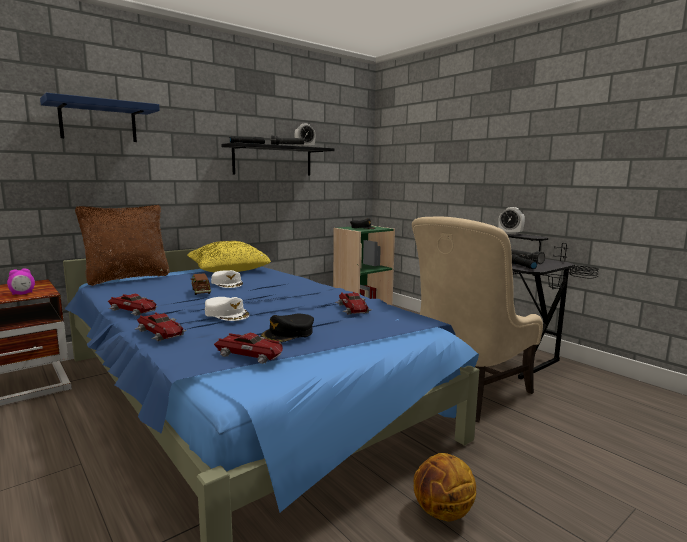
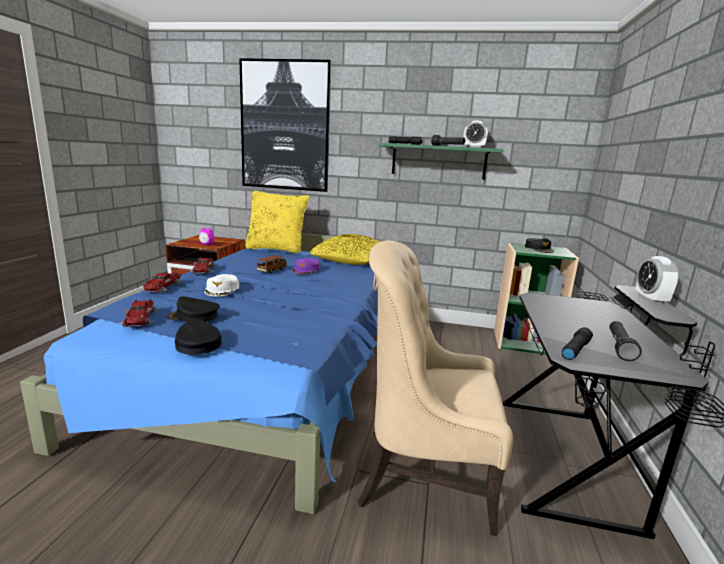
camera: 50 degrees right, 5 degrees up
(98, 122) = (285, 126): blue shelf -> picture
(129, 279) = (276, 250): brown pillow -> yellow pillow
(227, 283) = (306, 270): white cap -> purple cap
(273, 161) = (438, 161): black shelf -> green shelf
(353, 308) = (295, 319): toy car -> none
(355, 345) = (197, 344): none -> black cap
(442, 512) = (167, 533): basketball -> none

